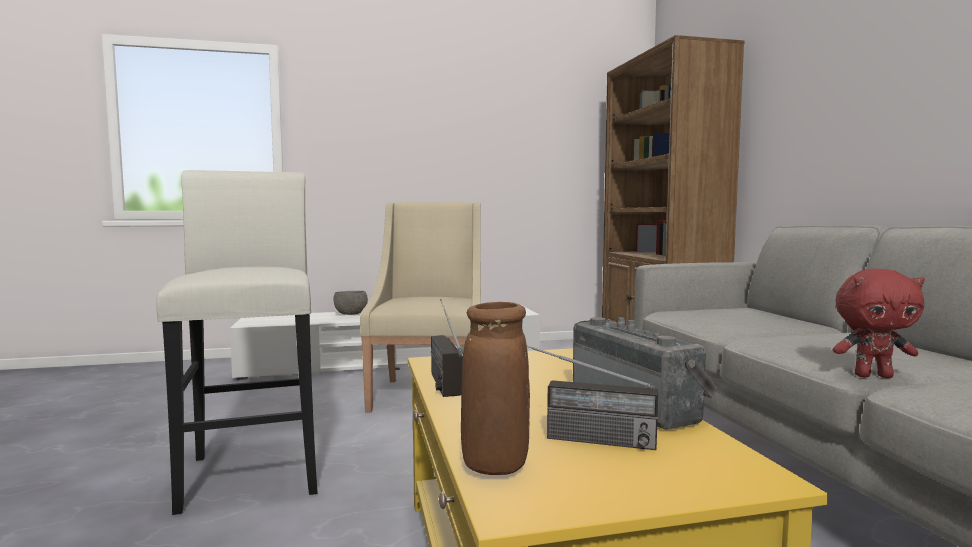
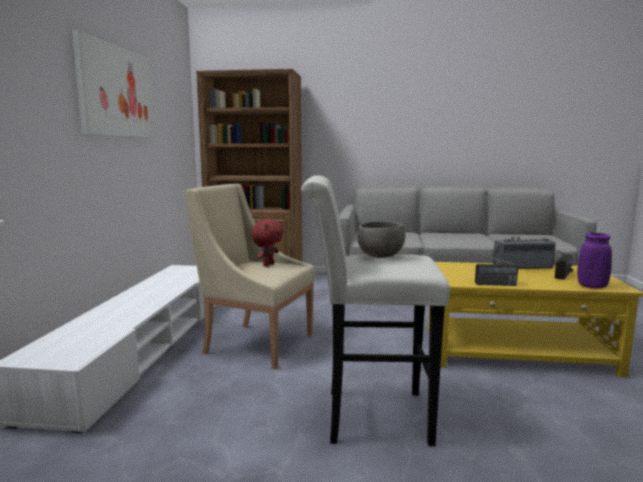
camera: 70 degrees left, 5 degrees up
(351, 314) = (106, 314): grey bowl -> grey bowl (380, 256)
(471, 115) = (117, 92): none -> picture
(495, 465) = (592, 286): brown vase -> purple vase
(873, 376) = (491, 243): red plush toy -> red plush toy (268, 264)

